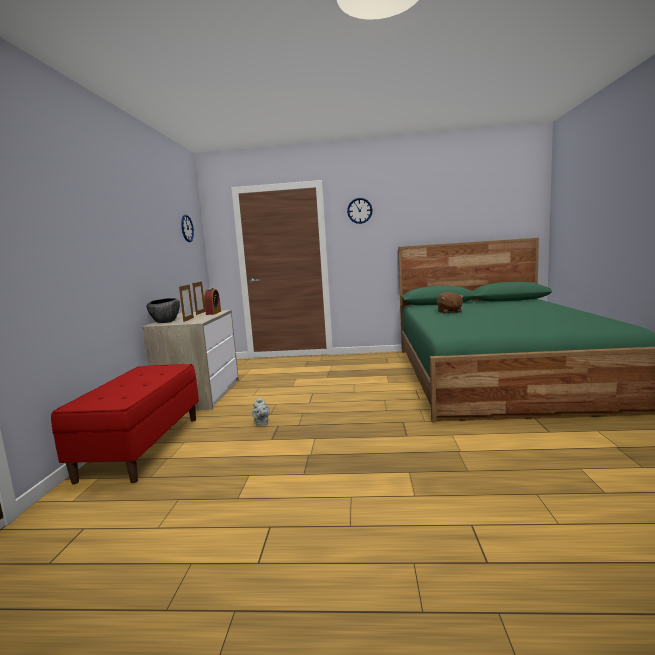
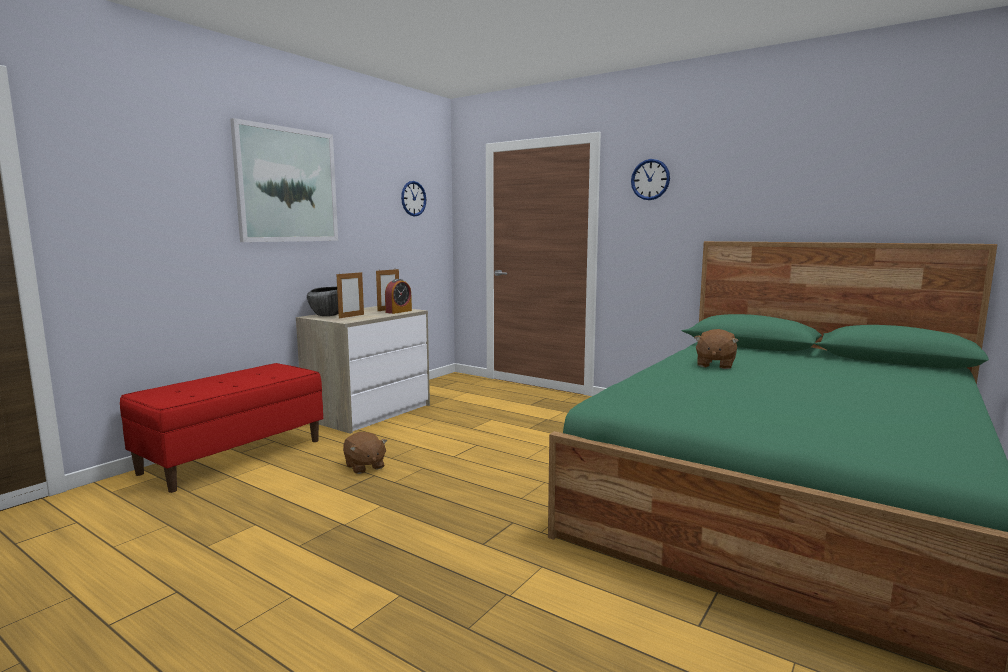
camera: 30 degrees right, 0 degrees up
(124, 216) = (287, 185): none -> picture
(261, 423) = (364, 466): grey teapot -> brown plush toy

